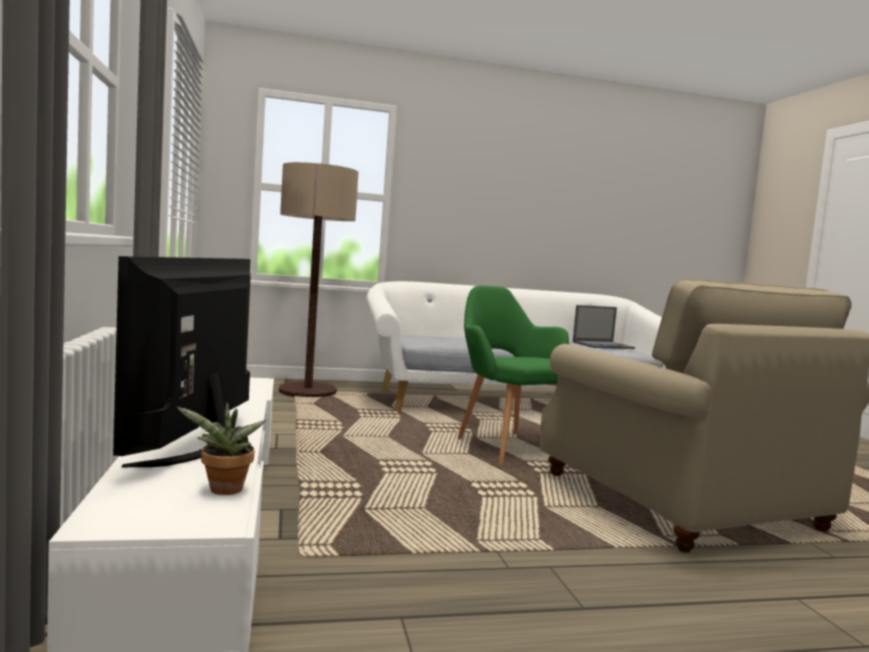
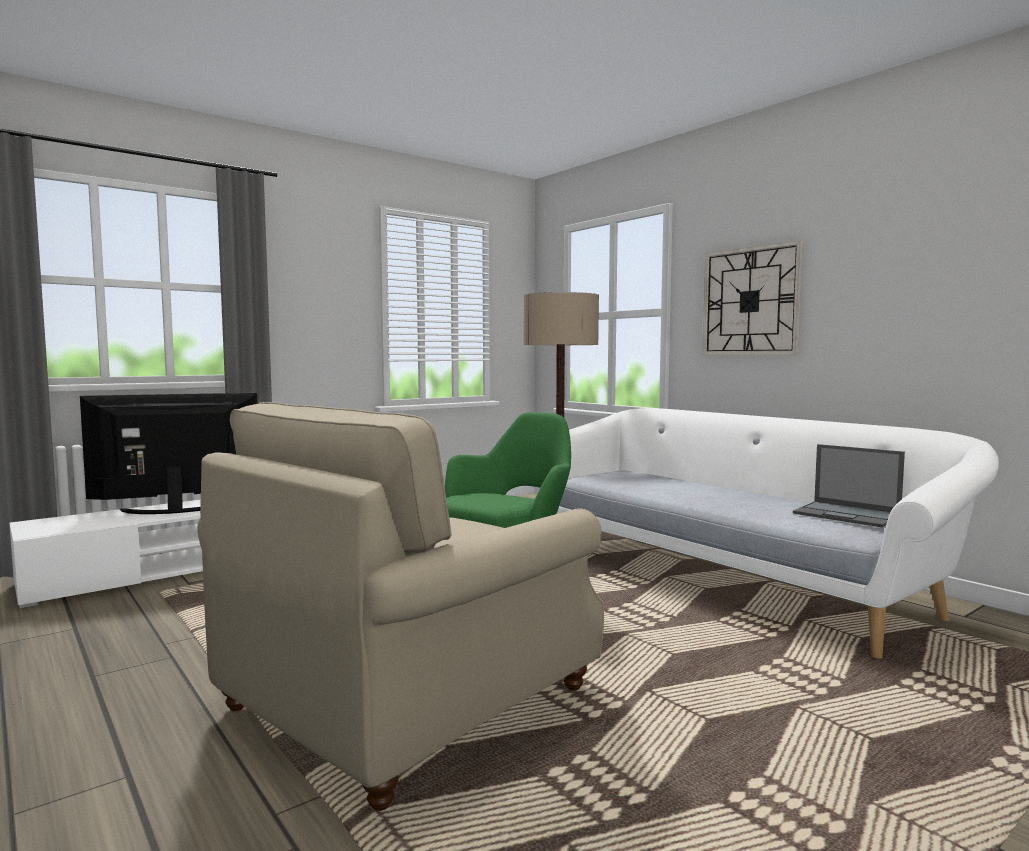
camera: 65 degrees right, 0 degrees up
(224, 491) = (86, 526): potted plant -> none
(467, 202) = (750, 301): none -> wall clock

